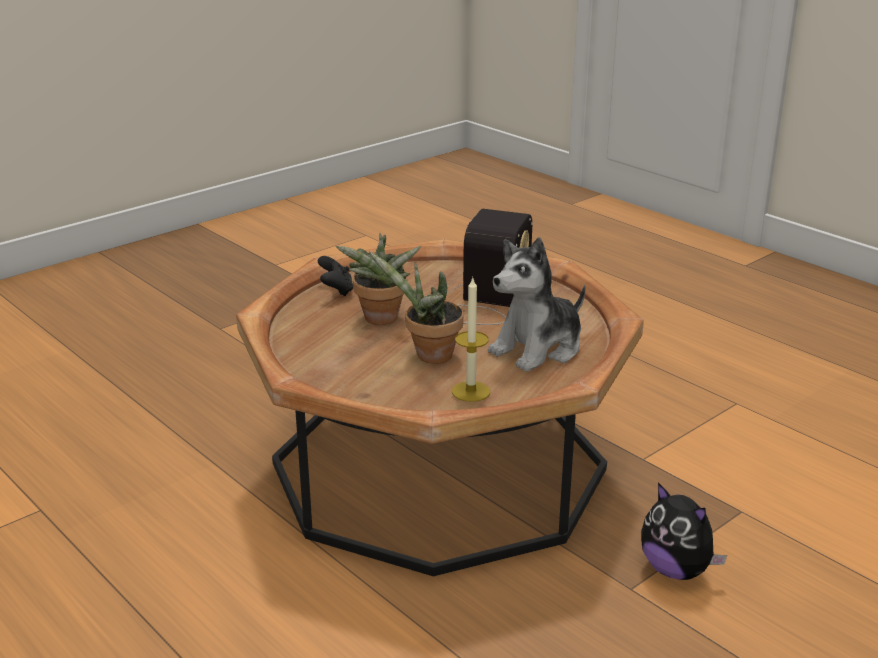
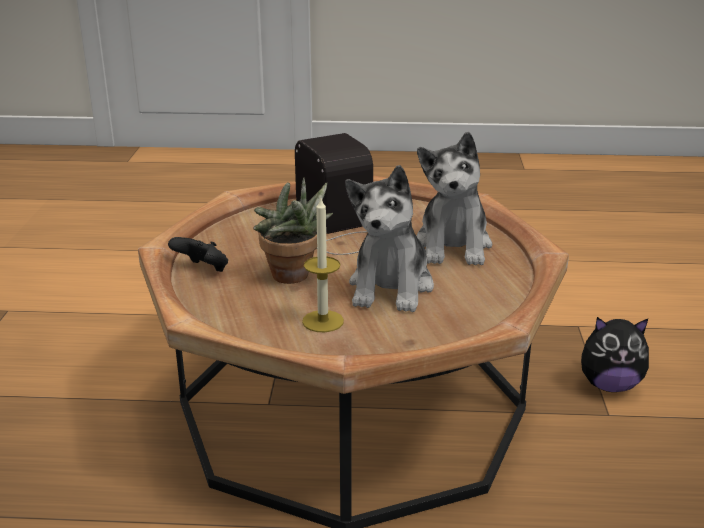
camera: 45 degrees left, 0 degrees up
(428, 356) = (391, 287): potted plant -> plush toy
(471, 391) = (479, 297): candle -> candle (323, 321)

